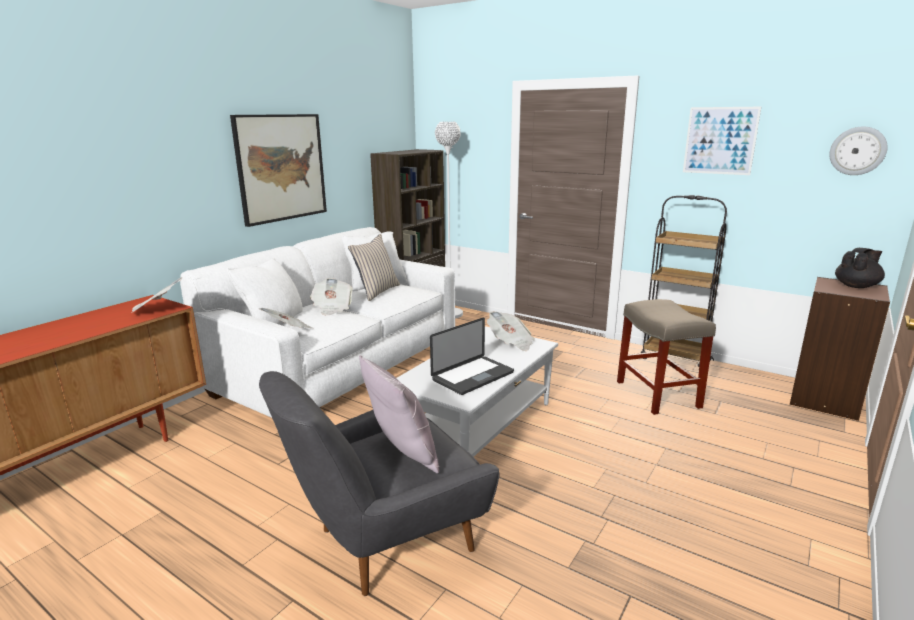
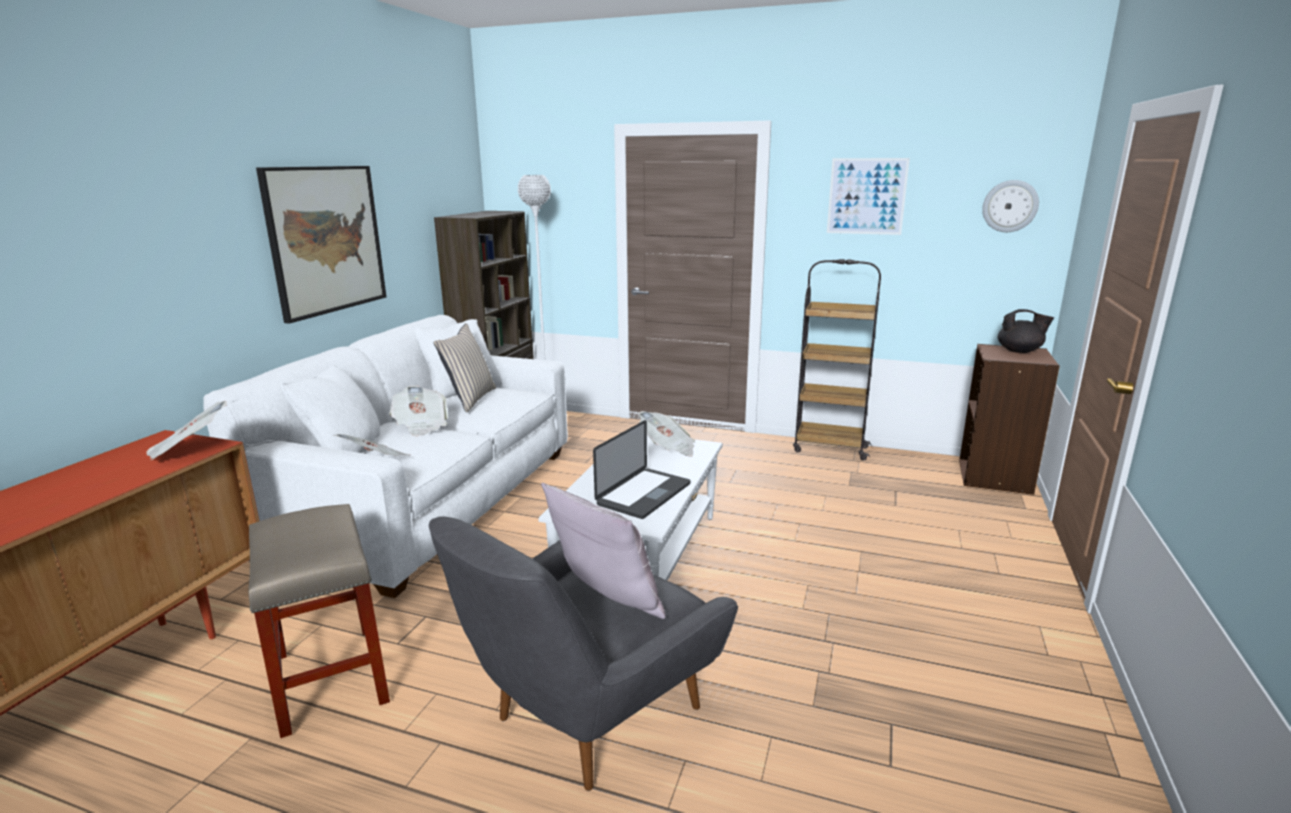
camera: 15 degrees left, 0 degrees up
(658, 395) = (829, 492): beige stool -> beige stool (331, 679)
(856, 286) = (1020, 351): black teapot -> black teapot turned 60 degrees clockwise

